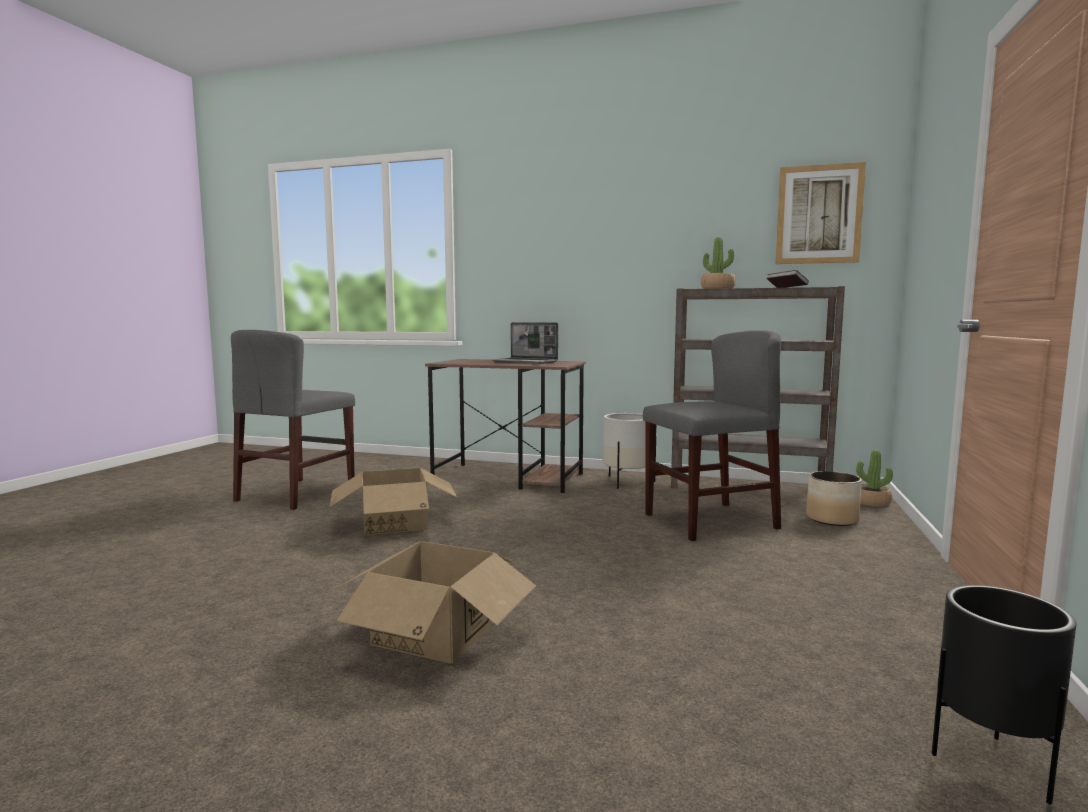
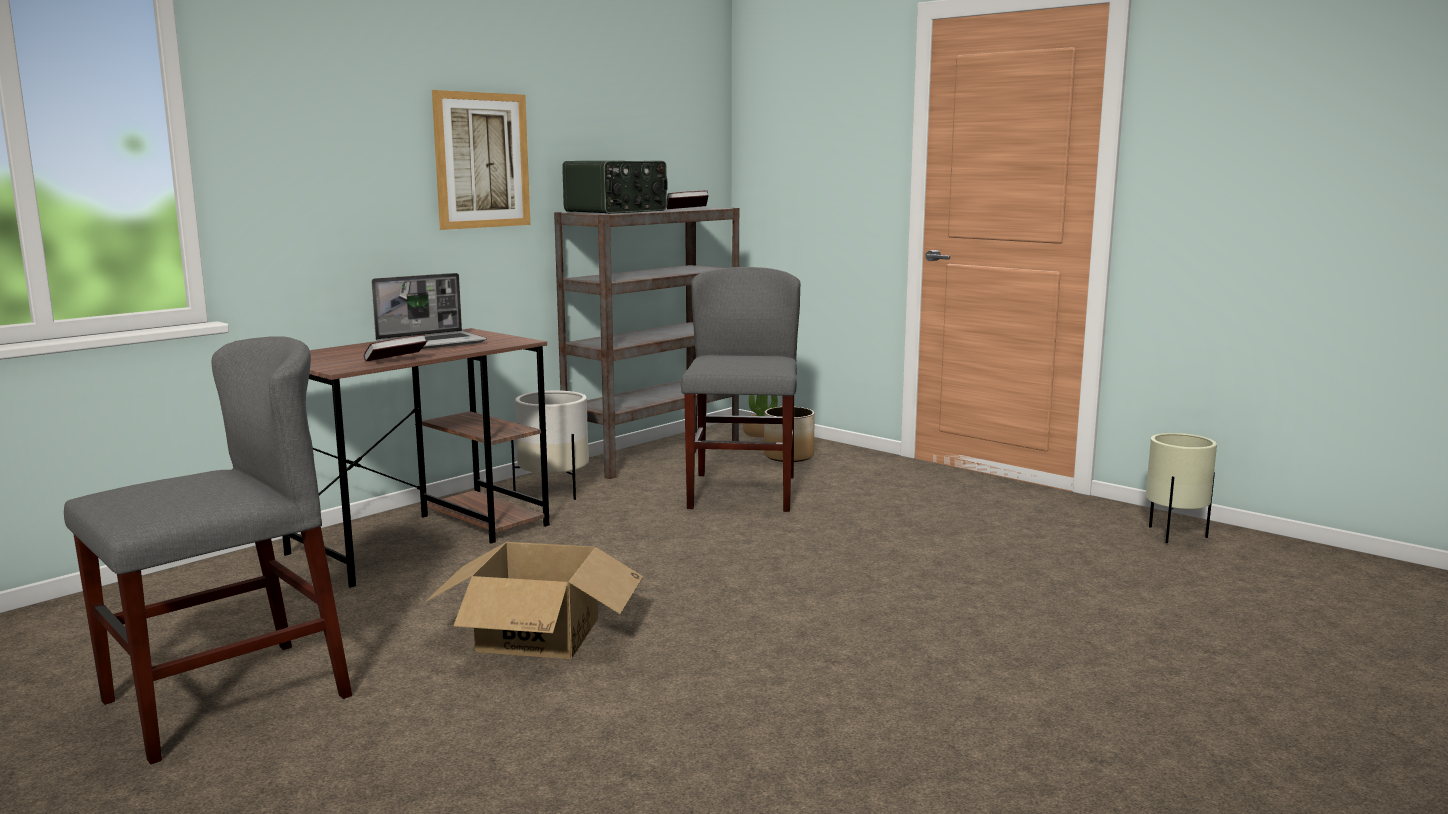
camera: 65 degrees left, 5 degrees up
(297, 493) = (226, 699): grey chair -> grey chair turned 90 degrees counterclockwise
(435, 632) = (925, 650): cardboard box -> none
(470, 363) = (396, 360): none -> book
(717, 288) = (617, 211): potted plant -> radio
(819, 214) = (671, 118): picture -> picture (482, 160)
(992, 766) = (1174, 536): black planter -> beige planter

